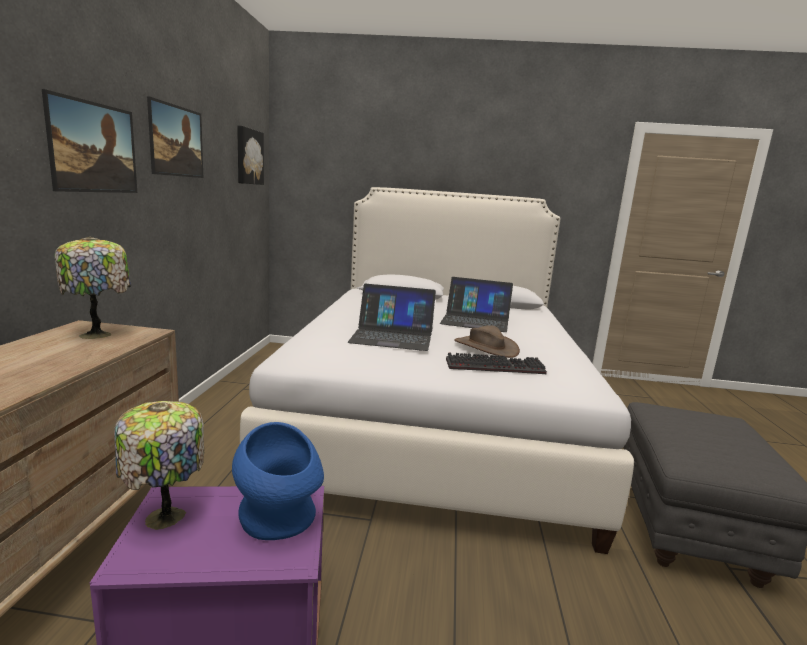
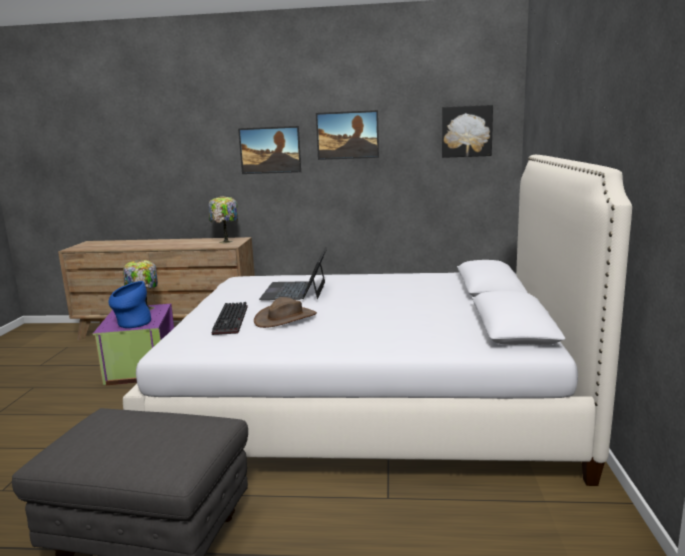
camera: 90 degrees right, 0 degrees up
(475, 321) = (383, 314): laptop -> none

